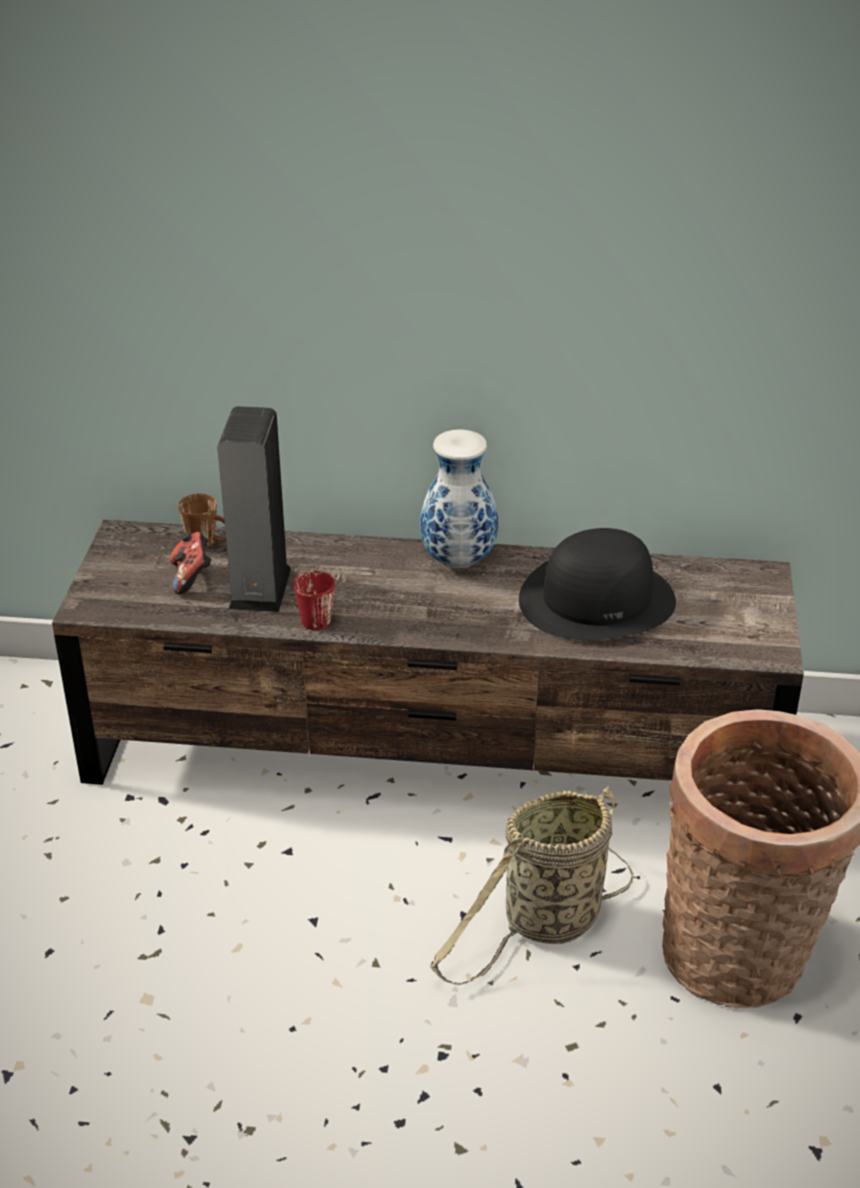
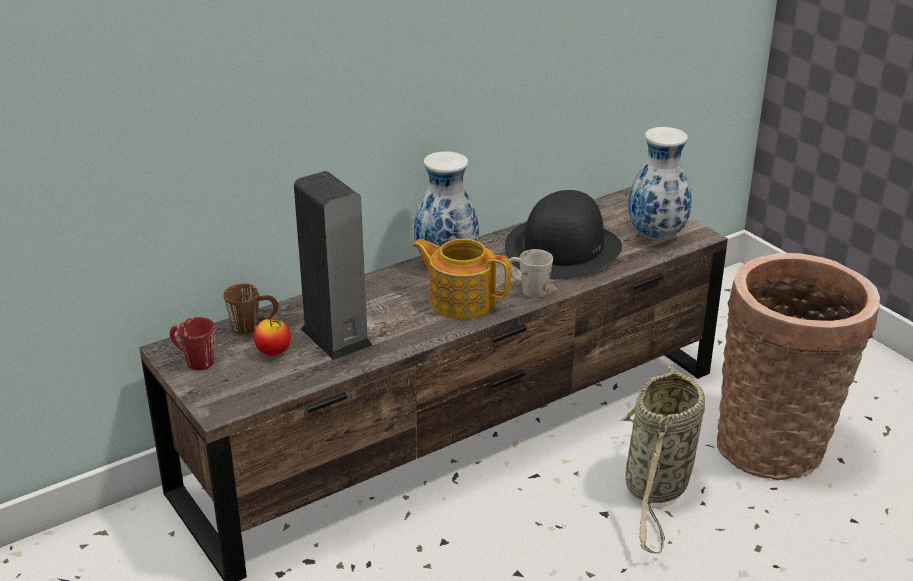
camera: 40 degrees left, 5 degrees down
(192, 577) = (274, 352): game controller -> apple
(312, 616) = (400, 337): red mug -> red mug (193, 360)
(417, 606) = (461, 300): none -> teapot
(495, 626) = (527, 289): none -> white mug
(724, 632) = (657, 235): none -> vase

